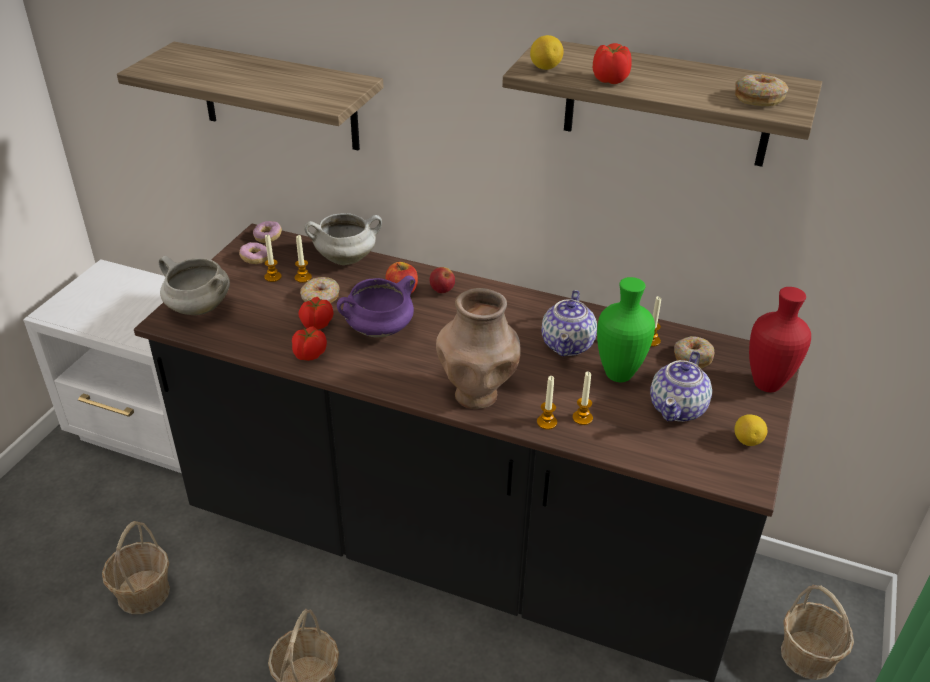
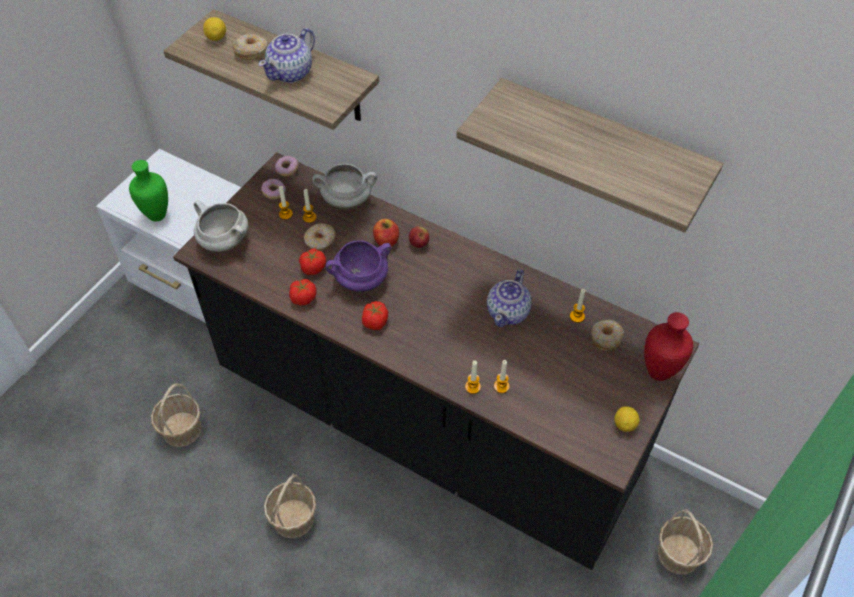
camera: 10 degrees right, 15 degrees up
(477, 394) = (425, 353): brown vase -> none
(545, 68) = (494, 124): lemon -> lemon (216, 38)
(609, 80) = (542, 146): tomato -> tomato (375, 322)
(619, 376) = (541, 349): green vase -> green vase (157, 216)
(678, 408) = (579, 386): teapot -> teapot (291, 72)
(759, 98) = (658, 183): donut -> donut (251, 51)

